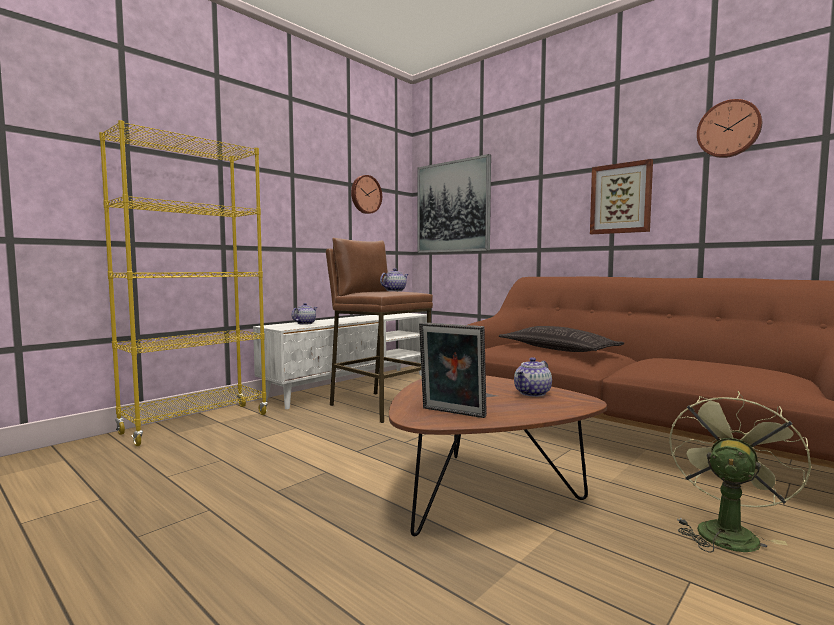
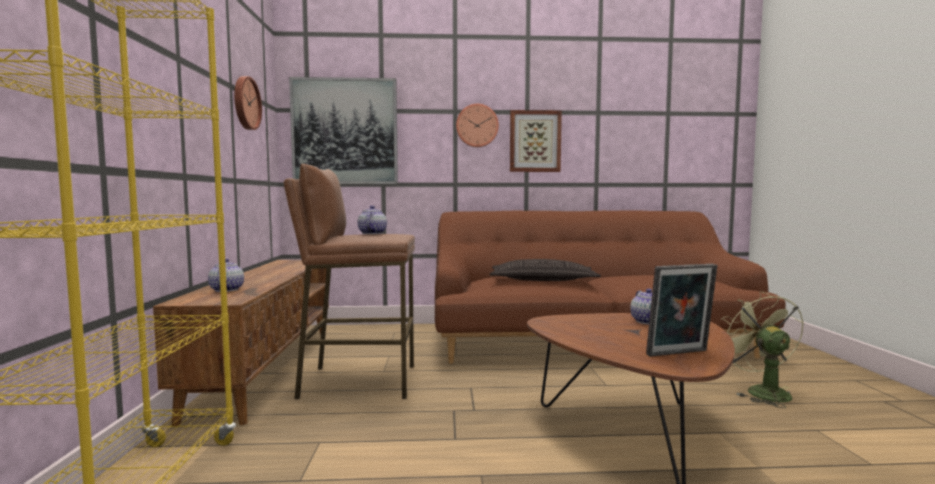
camera: 45 degrees left, 0 degrees up
(351, 386) = (267, 367): white tv stand -> brown tv stand
(729, 129) = (613, 96): wall clock -> wall clock (477, 126)

